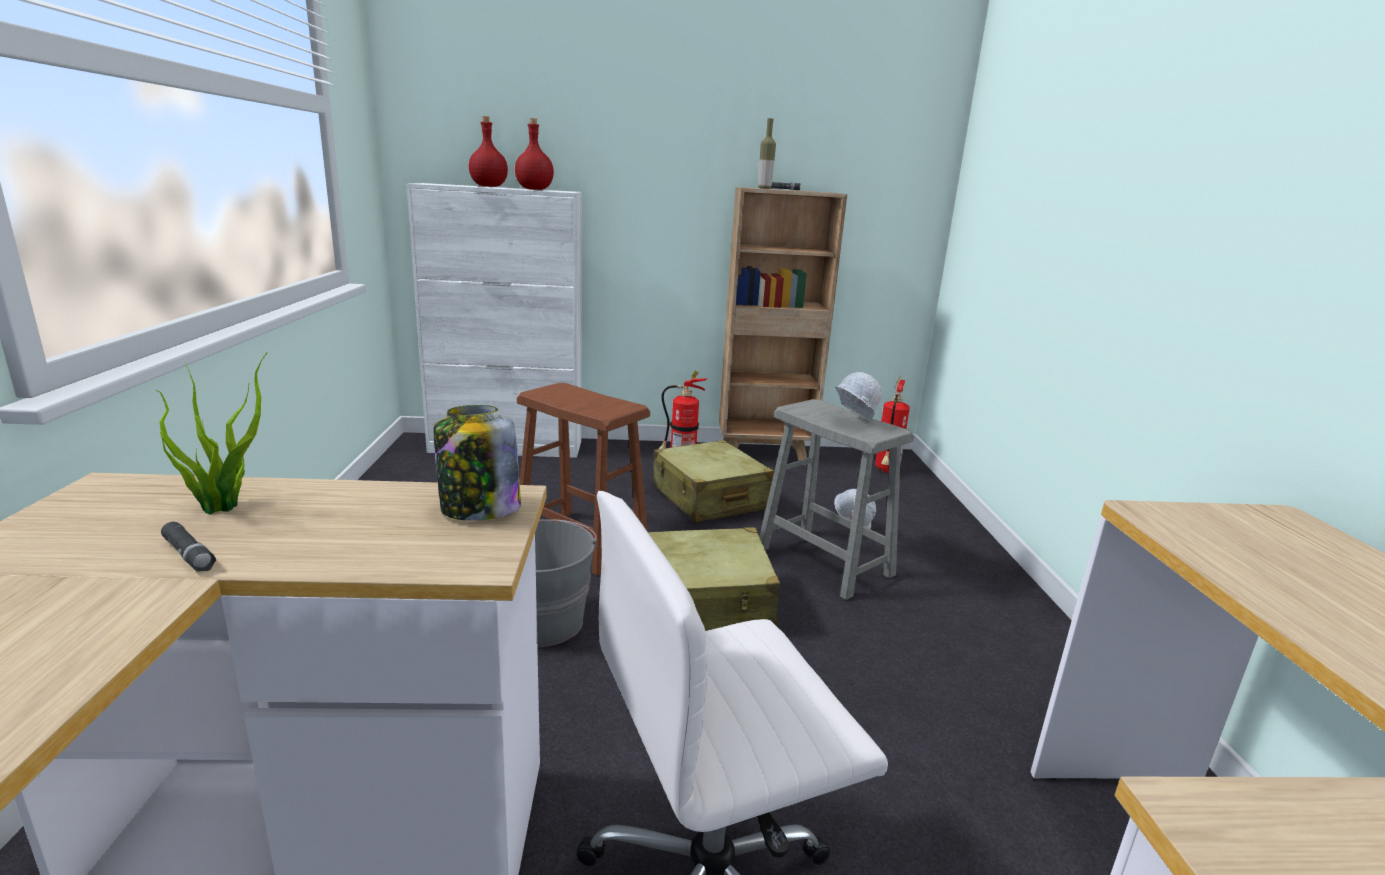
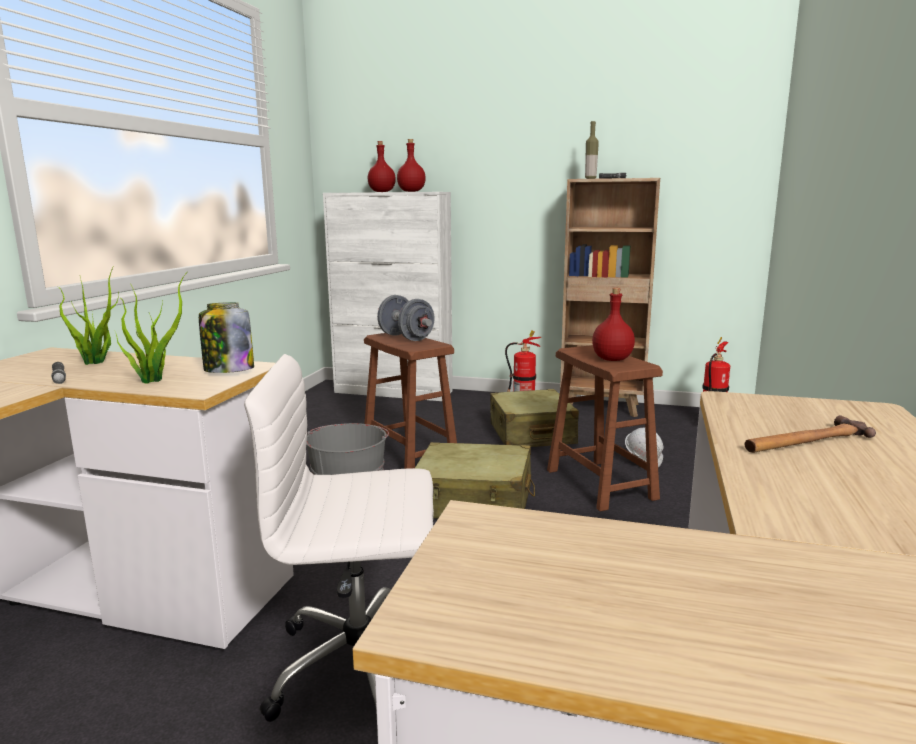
camera: 20 degrees right, 5 degrees down
(378, 544) = (155, 380): none -> potted plant
(577, 395) = (406, 337): none -> grey dumbbell
(824, 561) = (600, 484): grey stool -> brown stool
(852, 422) = (612, 359): white hard hat -> red bottle
(1307, 582) = (805, 441): none -> hammer

